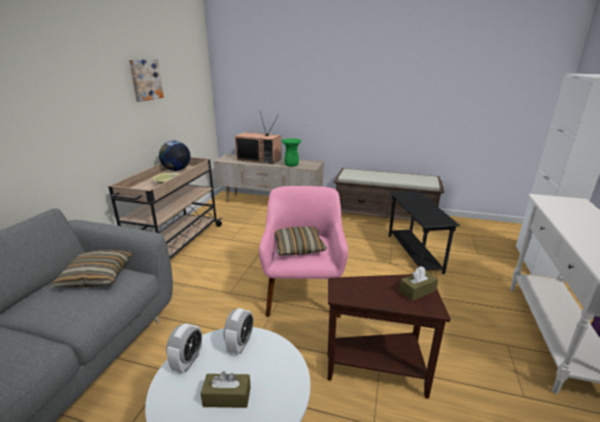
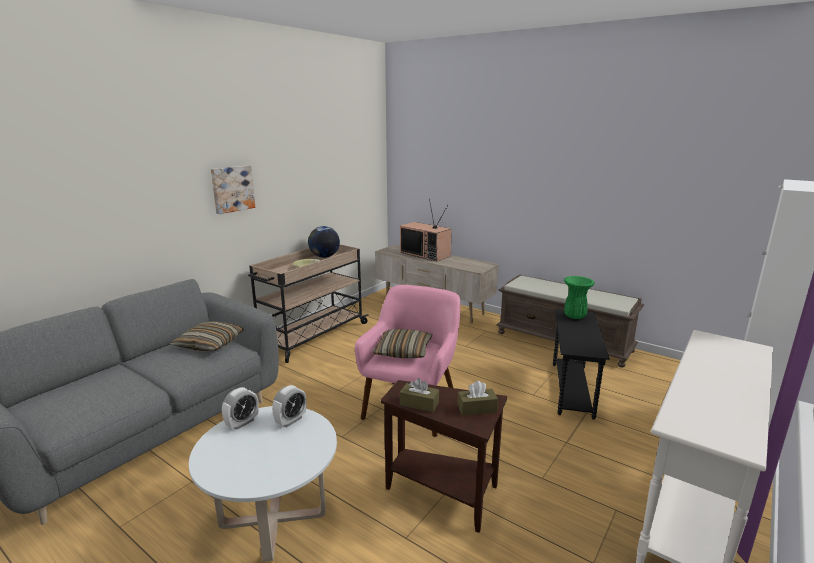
camera: 20 degrees right, 5 degrees down
(145, 79) = (304, 164): picture -> picture (232, 189)
(227, 397) = (255, 454): brown tissue box -> brown tissue box (419, 404)
(291, 165) = (456, 264): green vase -> green vase (574, 316)

